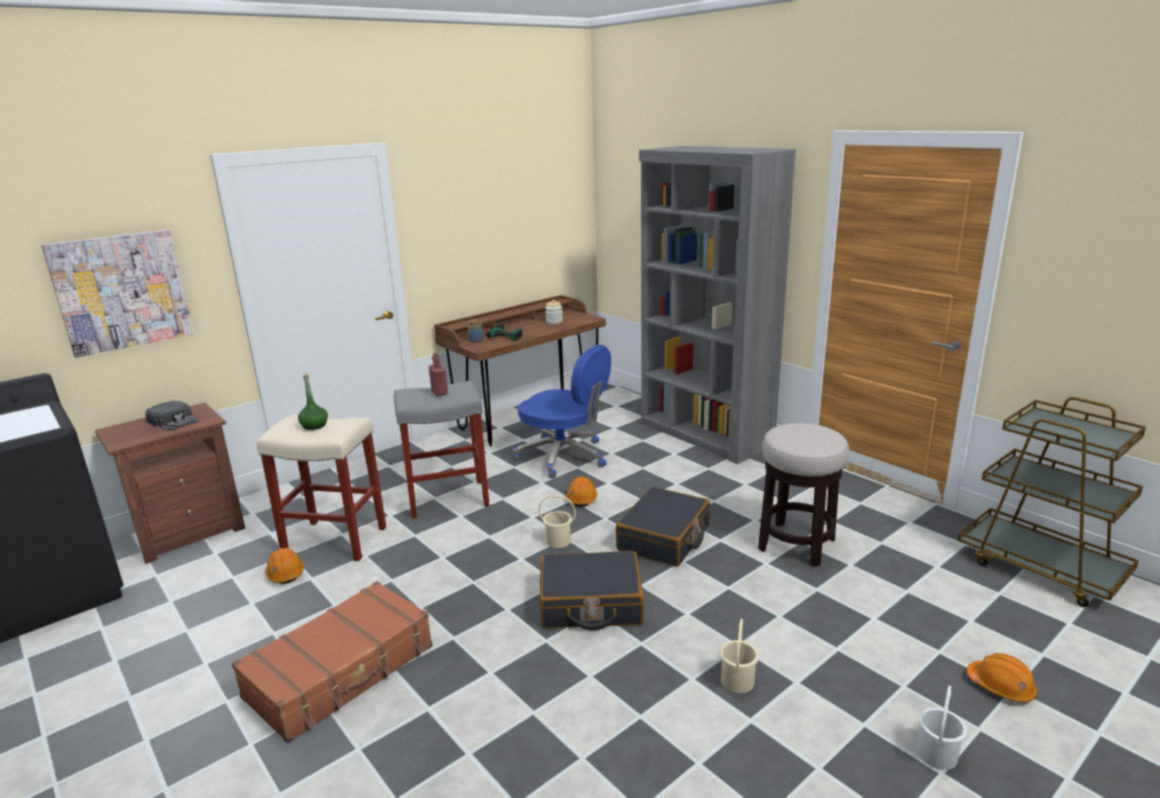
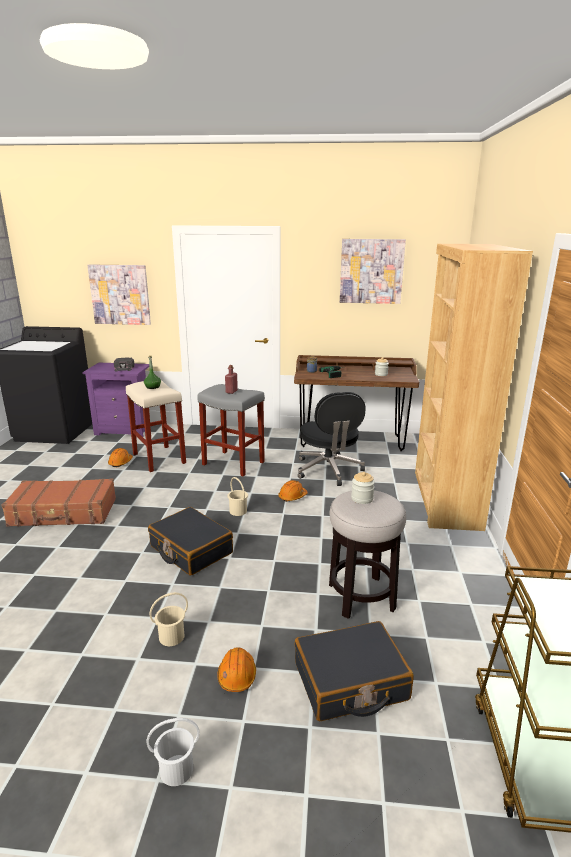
camera: 45 degrees right, 0 degrees up
(189, 533) = (125, 429): brown nightstand -> purple nightstand
(504, 193) = (371, 271): none -> picture
(564, 457) = (329, 470): blue office chair -> black office chair
(664, 538) = (291, 542): black suitcase -> black suitcase (350, 682)
(705, 434) = (445, 499): grey bookcase -> brown bookcase
(795, 434) = (362, 498): none -> jar
(1001, 687) = (301, 785): orange hard hat -> orange hard hat (237, 675)

